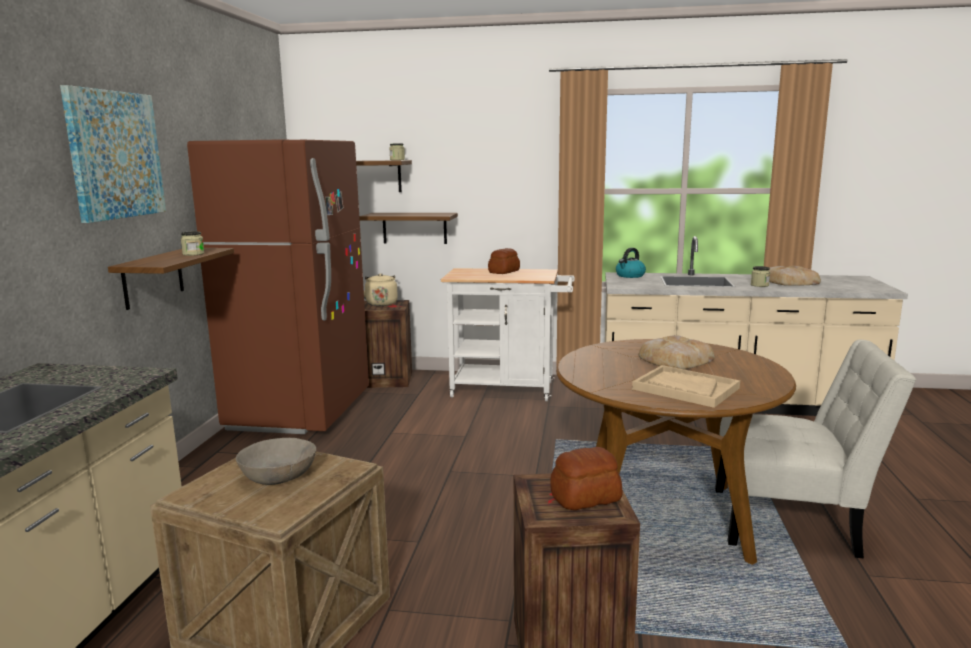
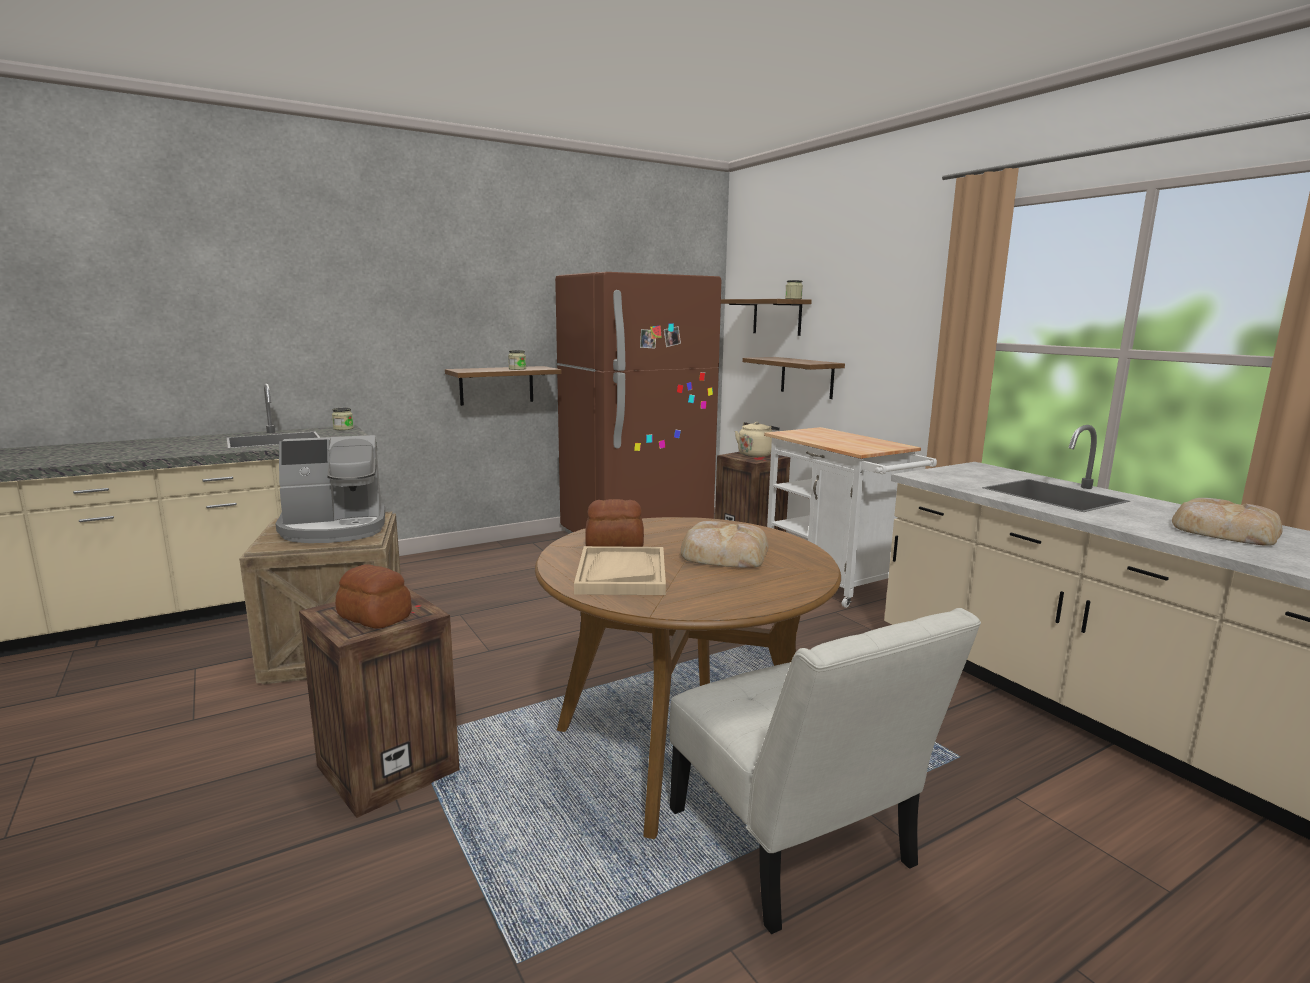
camera: 50 degrees right, 0 degrees up
(115, 155) = (466, 284): picture -> none
(278, 475) = (334, 529): grey bowl -> coffee machine
(503, 272) = (849, 438): bread -> bread (614, 544)
(630, 276) = (985, 470): kettle -> none
(759, 285) = (1135, 520): jar -> jar (343, 428)

